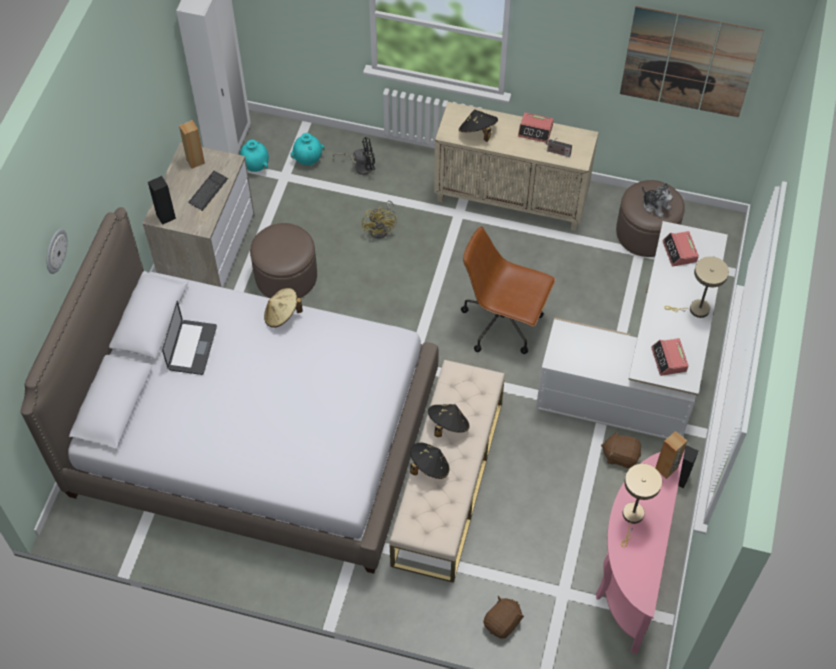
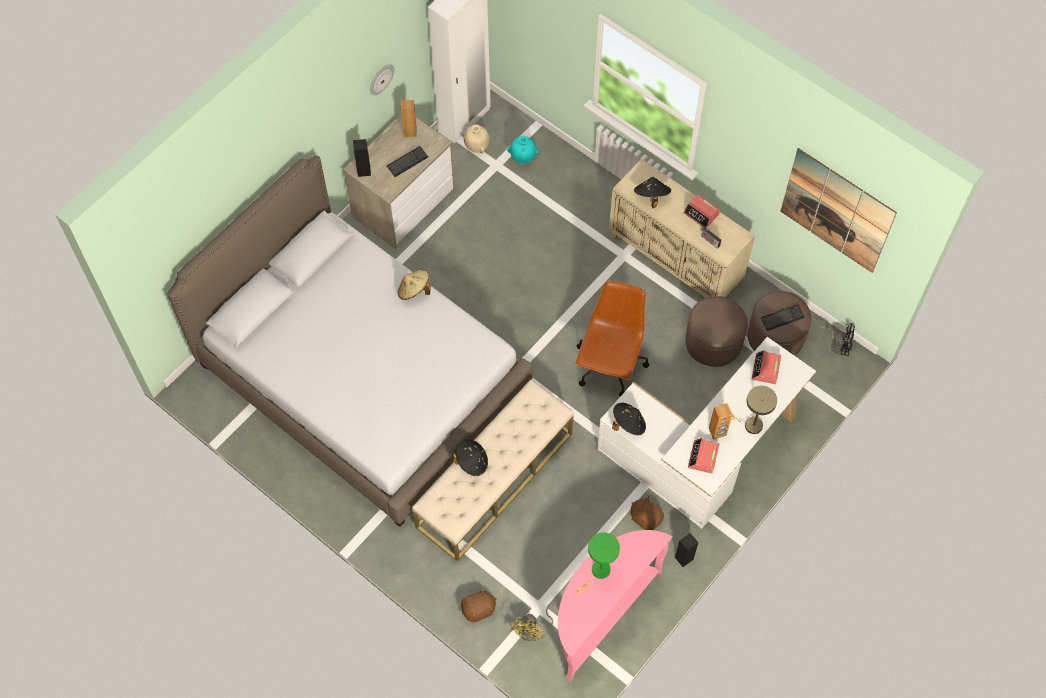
camera: 25 degrees right, 5 degrees up
(55, 250) = (239, 178): wall clock -> wall clock (381, 79)
(192, 348) = (332, 289): laptop -> none
(255, 166) = (476, 147): turquoise vase -> beige vase
(286, 276) = (454, 253): brown ottoman -> brown ottoman (713, 341)
(360, 166) = (564, 180): black fan -> black fan (837, 344)
(382, 228) = (553, 243): yellow fan -> yellow fan (533, 630)
(447, 425) = (504, 434): black hat -> black hat (628, 424)
(503, 323) = (610, 366): brown office chair -> brown office chair turned 60 degrees clockwise
(632, 517) = (598, 572): beige table lamp -> green table lamp
(655, 205) = (782, 318): plush toy -> keyboard
(666, 469) = (648, 546): brown speaker -> brown speaker (717, 432)

